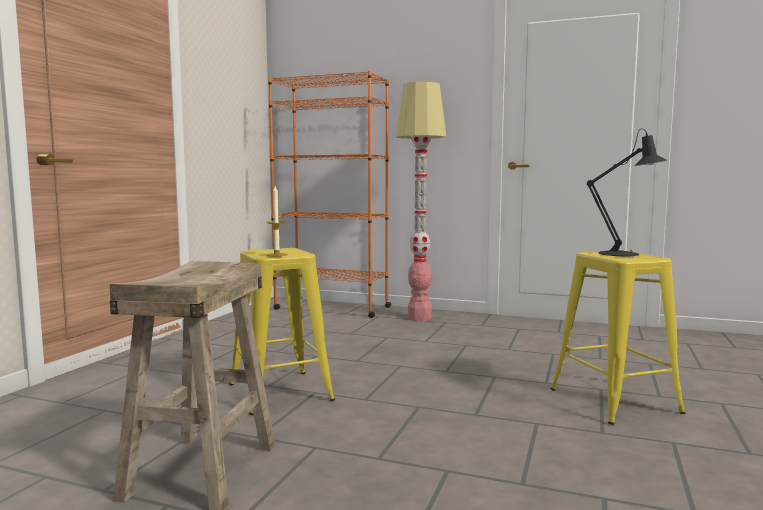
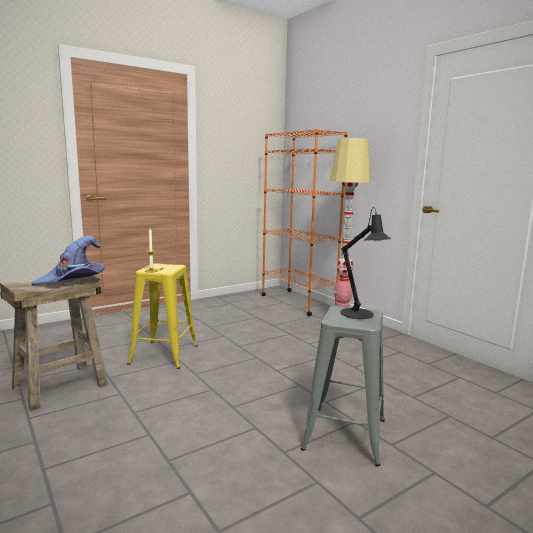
camera: 35 degrees right, 5 degrees up
(222, 270) = (73, 281): none -> purple hat
(614, 401) = (345, 434): yellow stool -> grey stool

